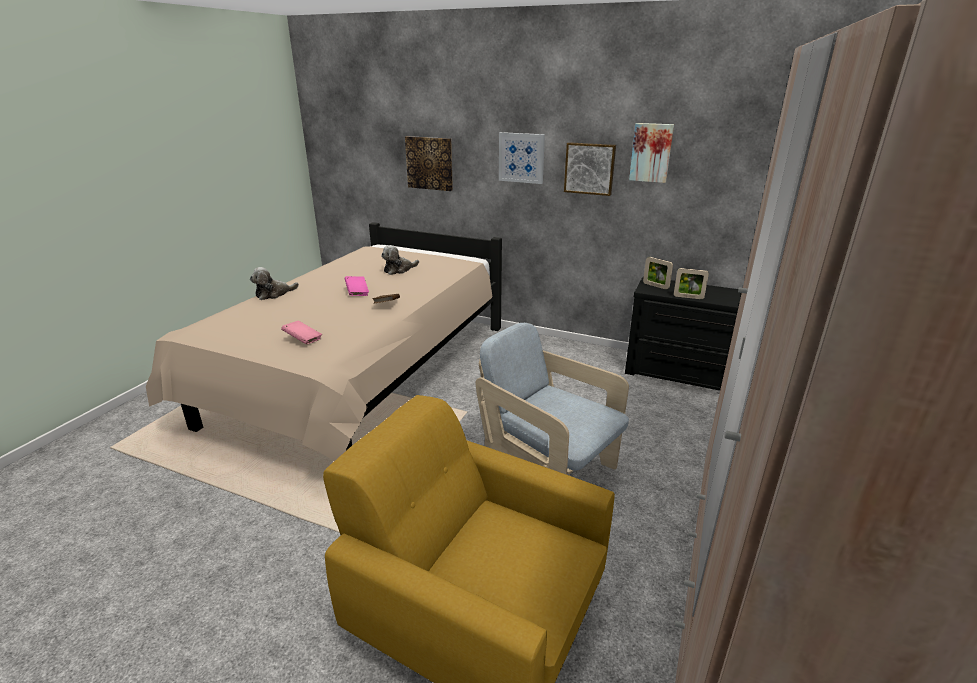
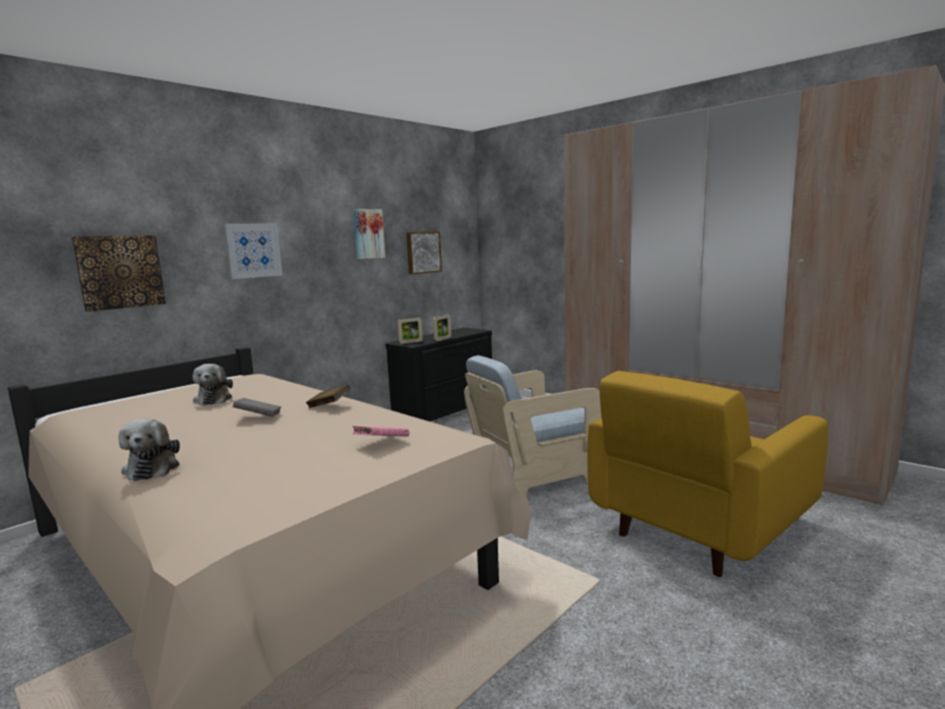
camera: 70 degrees left, 15 degrees down
(357, 293) = (258, 418): pink book -> grey book
(589, 168) = (323, 253): picture -> picture (423, 252)

